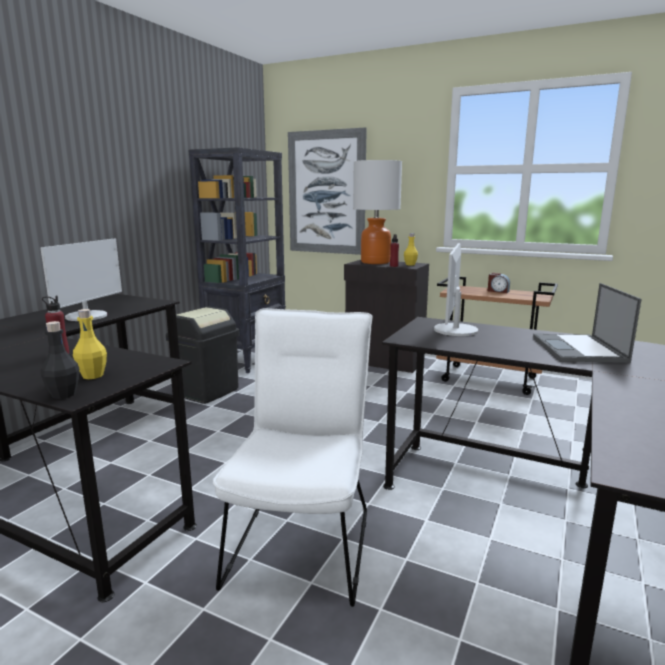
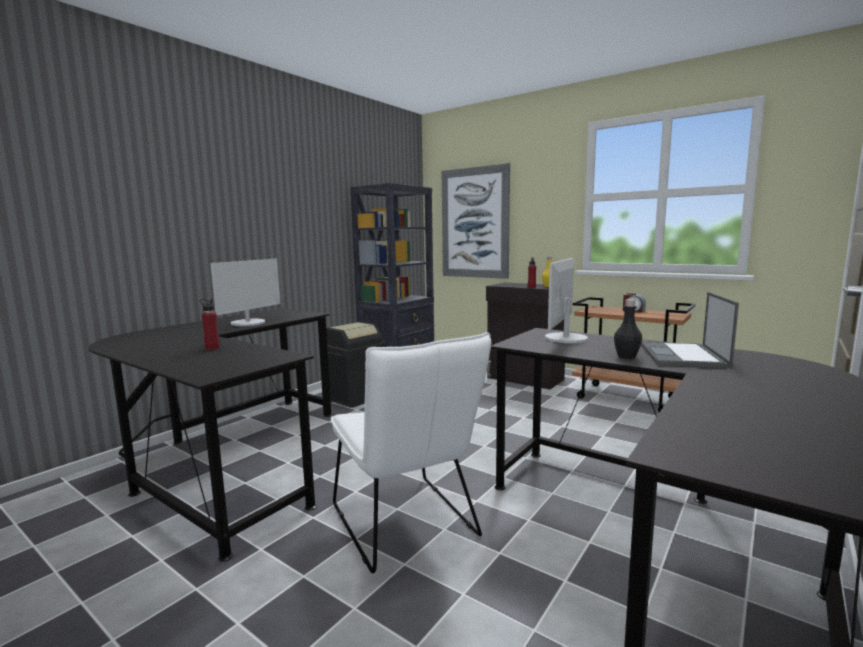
camera: 10 degrees right, 5 degrees down
(63, 394) = (199, 375): black bottle -> black bottle (626, 356)
(92, 376) = (228, 363): yellow bottle -> none
(303, 539) = (407, 526): white chair -> white chair turned 135 degrees clockwise
(375, 262) = (516, 284): table lamp -> none

